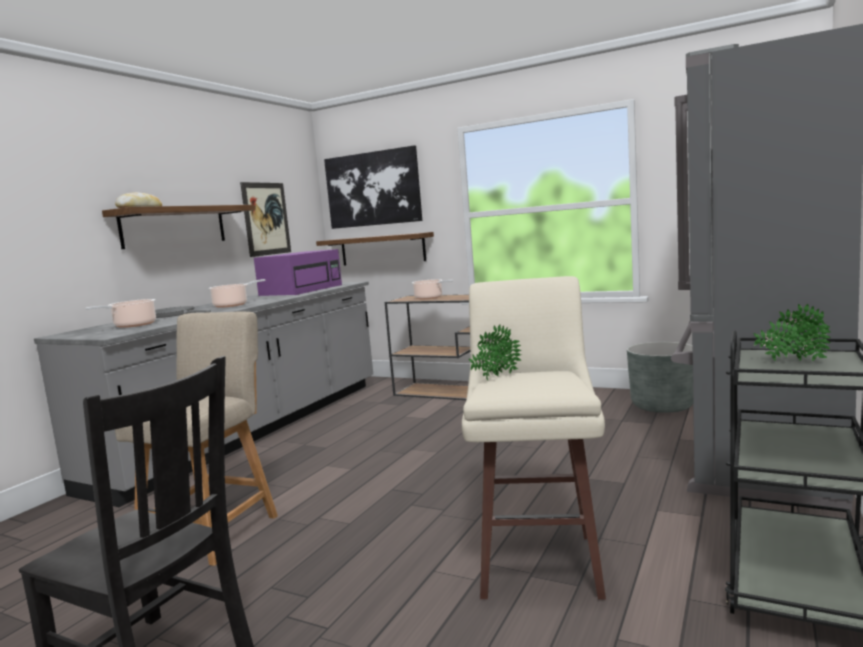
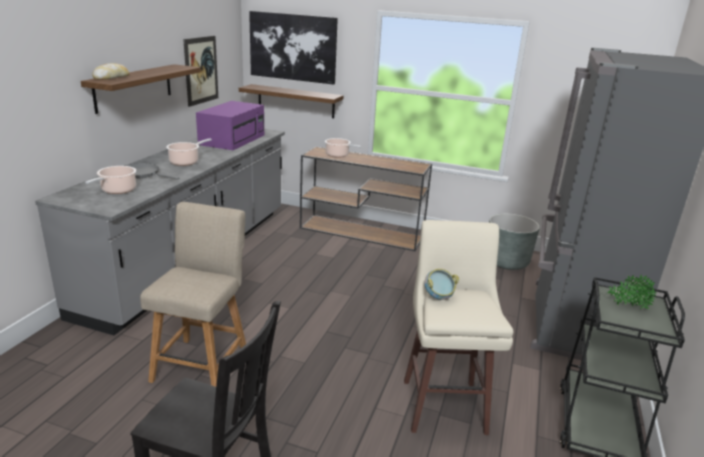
camera: 10 degrees left, 15 degrees up
(494, 378) = (438, 297): potted plant -> bowl

